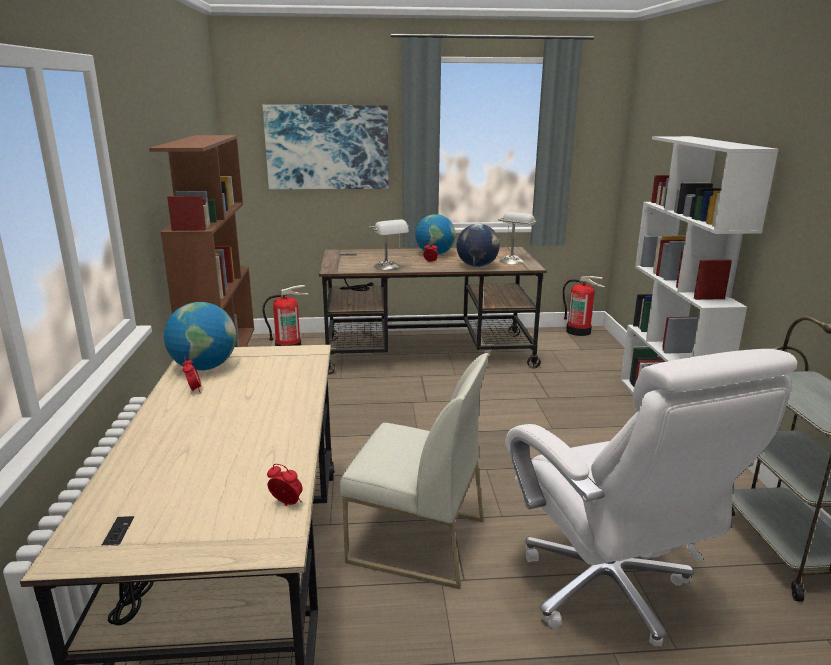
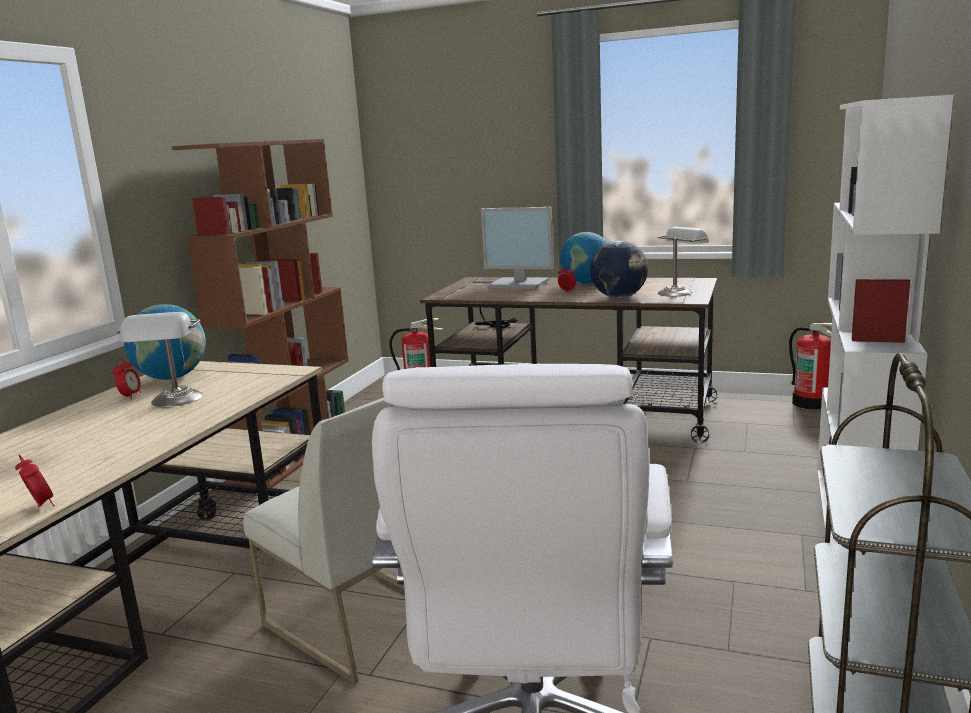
camera: 25 degrees right, 5 degrees down
(327, 147) = (473, 155): picture -> none
(382, 255) = (519, 284): none -> monitor
(389, 267) = (508, 296): white table lamp -> white table lamp (175, 402)

